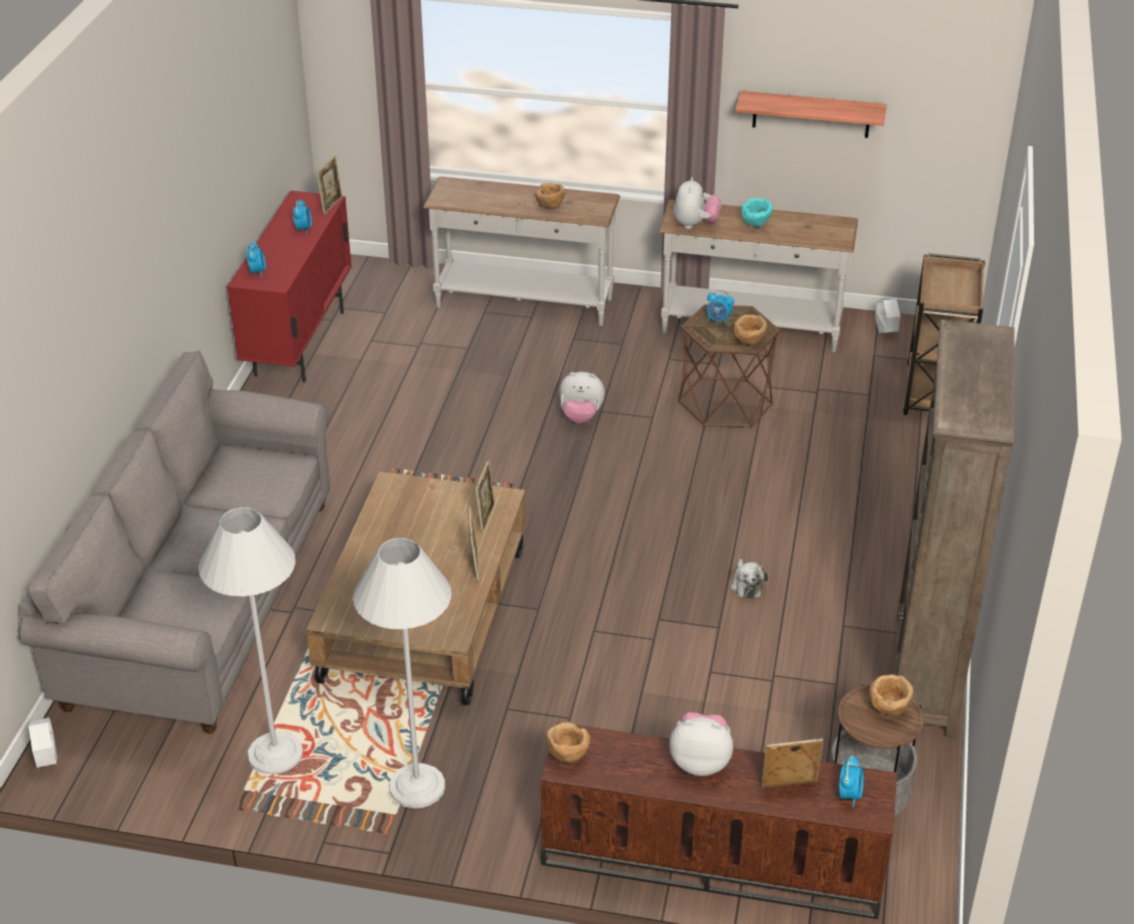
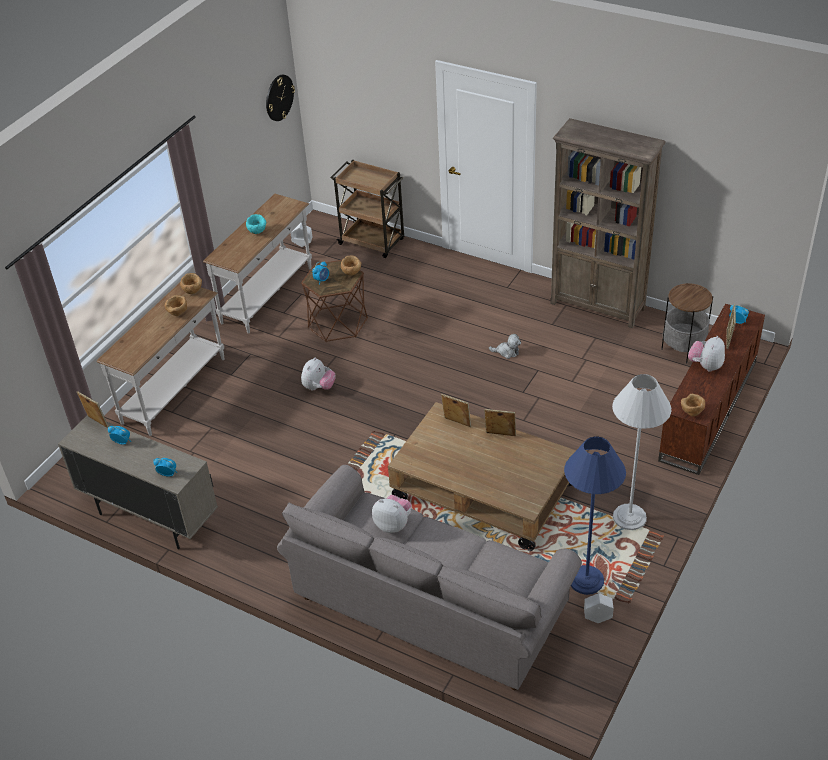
camera: 70 degrees left, 5 degrees up
(47, 759) = (560, 703): white planter -> white planter (597, 618)
(275, 754) = (586, 580): white floor lamp -> blue floor lamp
(300, 343) = (150, 517): red cabinet -> beige cabinet
(695, 225) = (242, 255): plush toy -> plush toy (393, 524)
(811, 114) = (229, 155): shelf -> none
(888, 709) = (687, 293): brown bowl -> brown bowl (193, 291)
(959, 106) = (279, 97): none -> wall clock

